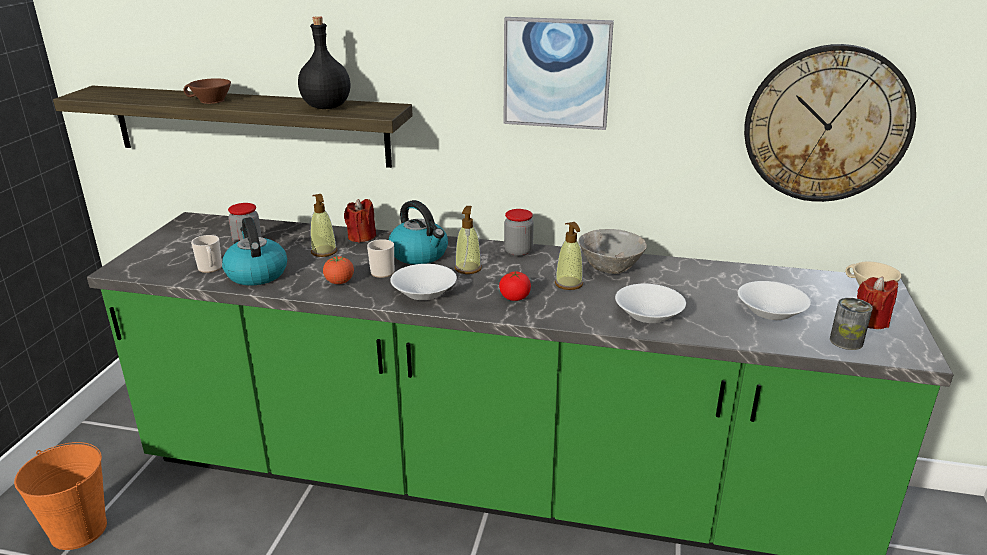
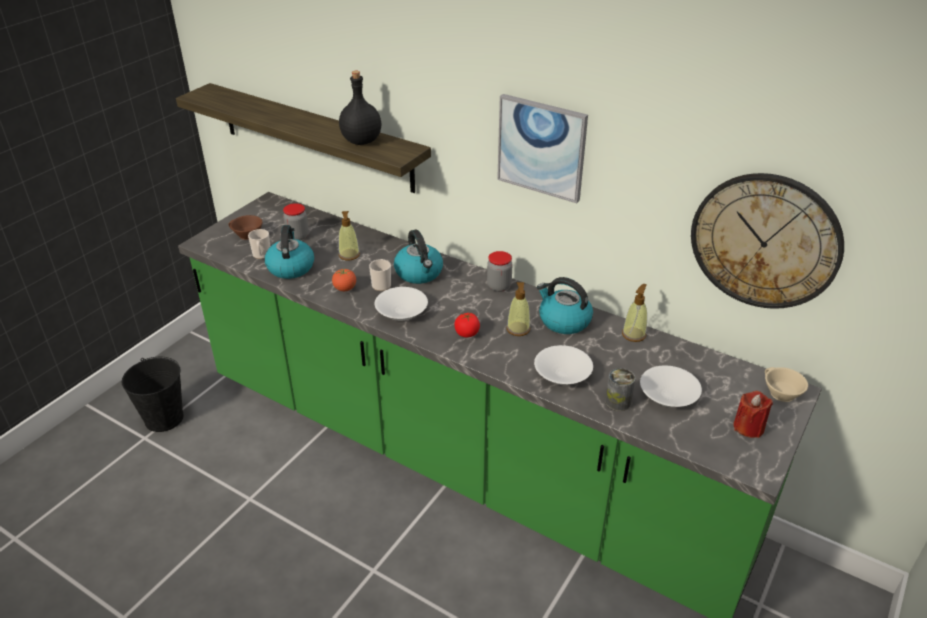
camera: 20 degrees right, 10 degrees up
(78, 530) = (164, 418): orange bucket -> black bucket
(210, 101) = (281, 118): brown cup -> brown cup (246, 235)
(361, 237) = (385, 245): red candle -> none
(468, 268) = (448, 295): soap dispenser -> soap dispenser (634, 334)
(610, 268) = (563, 321): grey bowl -> kettle
(846, 341) = (708, 441): can -> can (618, 402)

